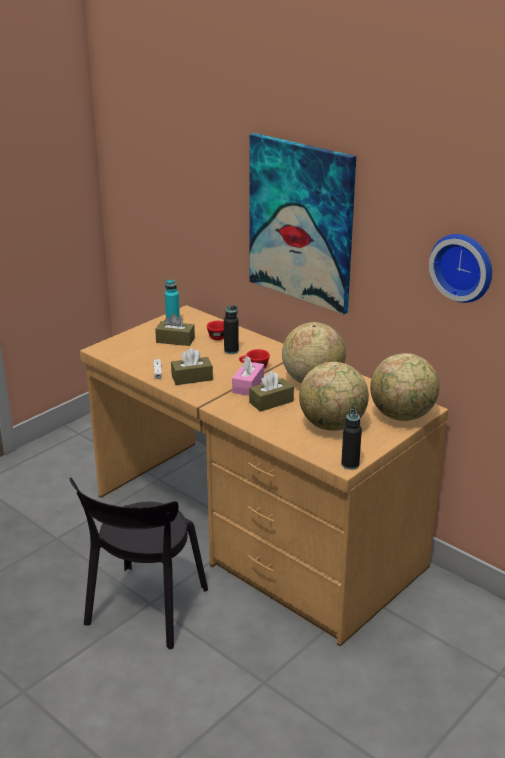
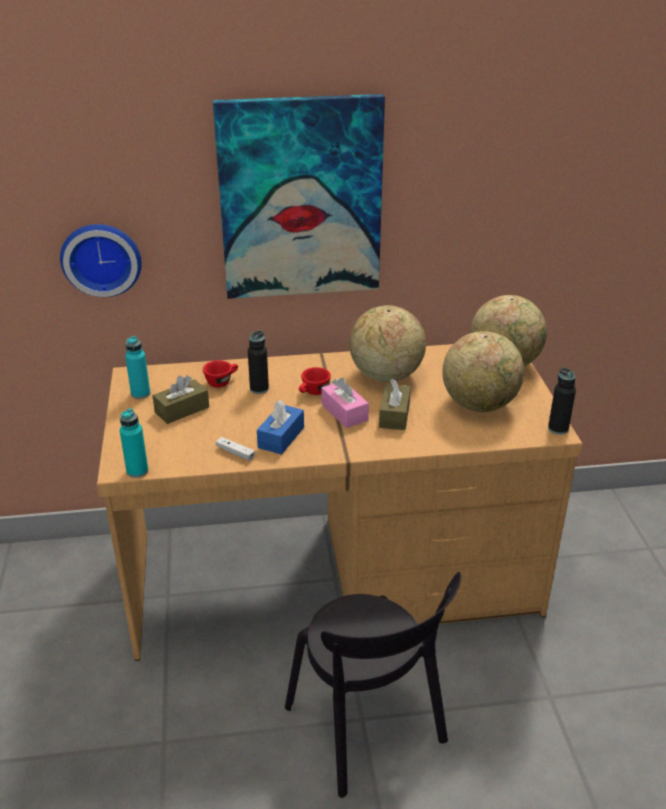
camera: 50 degrees left, 5 degrees up
(103, 354) = (137, 471): none -> turquoise bottle
(192, 378) = (281, 437): brown tissue box -> blue tissue box
(463, 266) = (528, 184): wall clock -> wall clock (101, 258)

